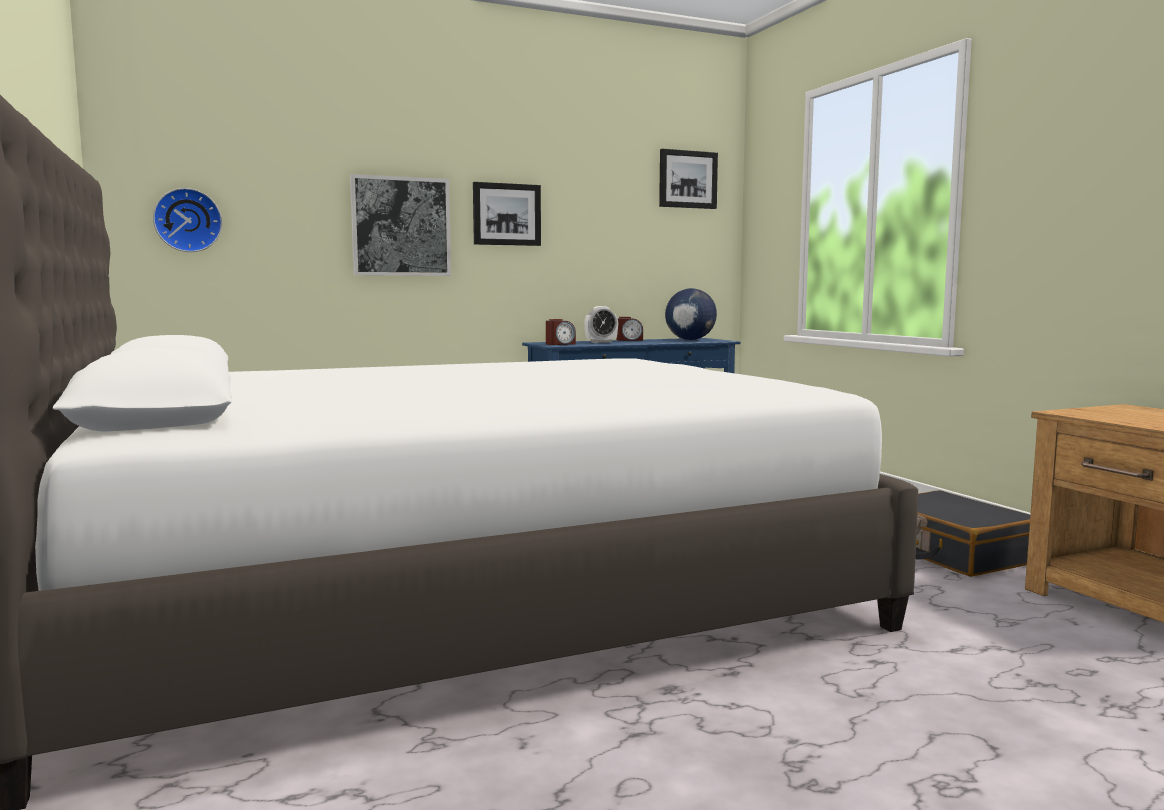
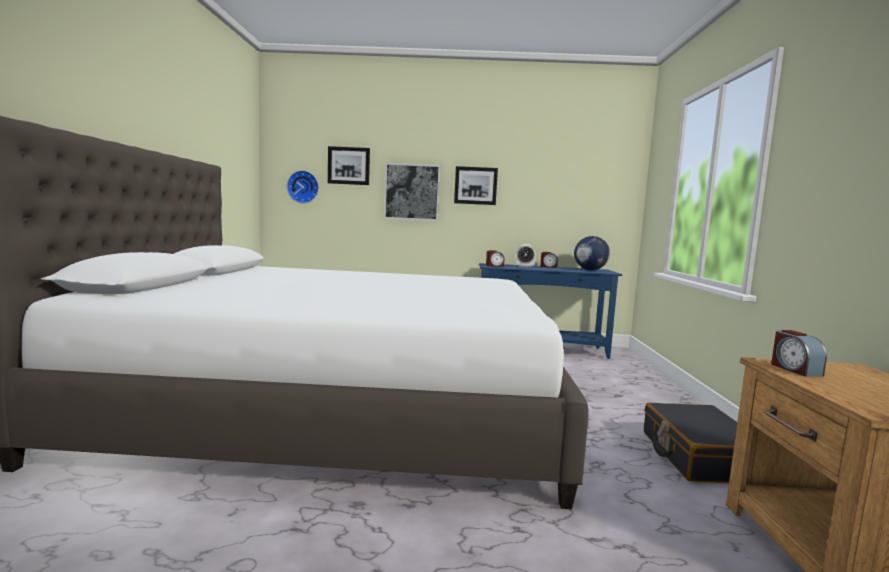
camera: 25 degrees right, 0 degrees up
(687, 179) = (603, 164): picture -> picture (349, 166)
(1095, 414) = (795, 369): none -> alarm clock

